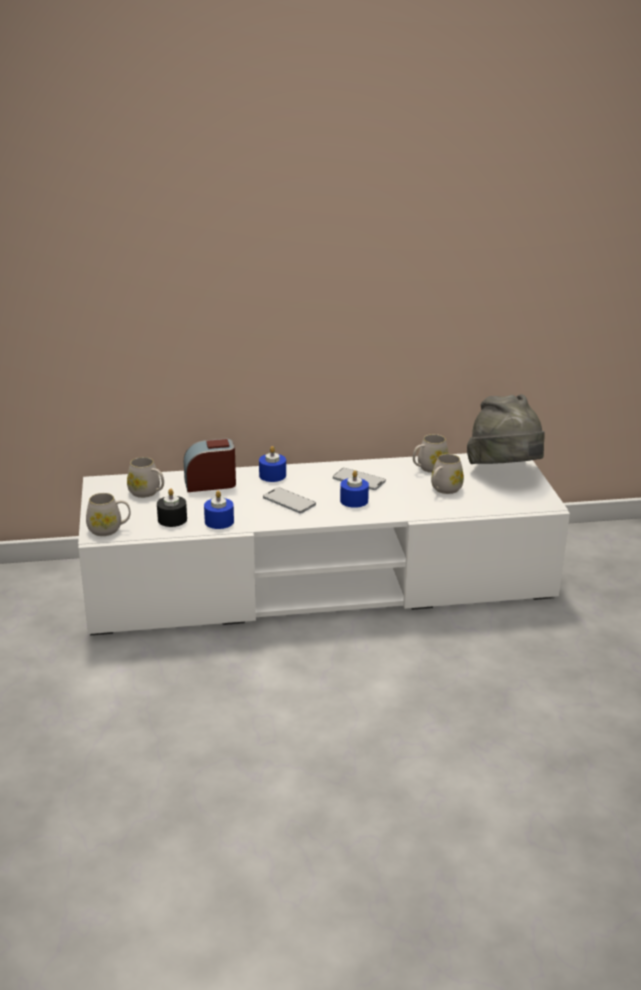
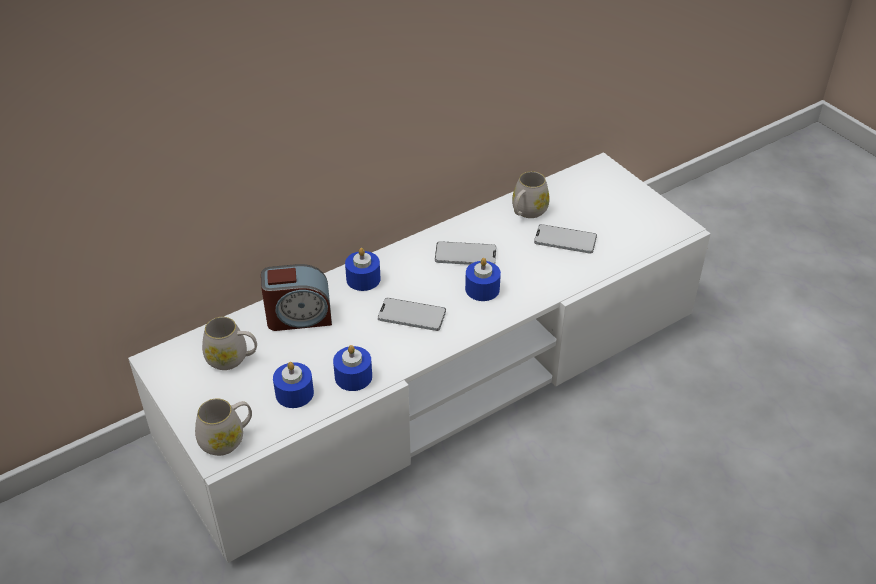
camera: 25 degrees left, 15 degrees up
(172, 519) = (294, 393): black candle -> blue candle
(210, 483) = (299, 316): alarm clock -> alarm clock turned 150 degrees counterclockwise
(444, 490) = (565, 240): white mug -> phone
(505, 473) = (608, 194): grey hat -> none

